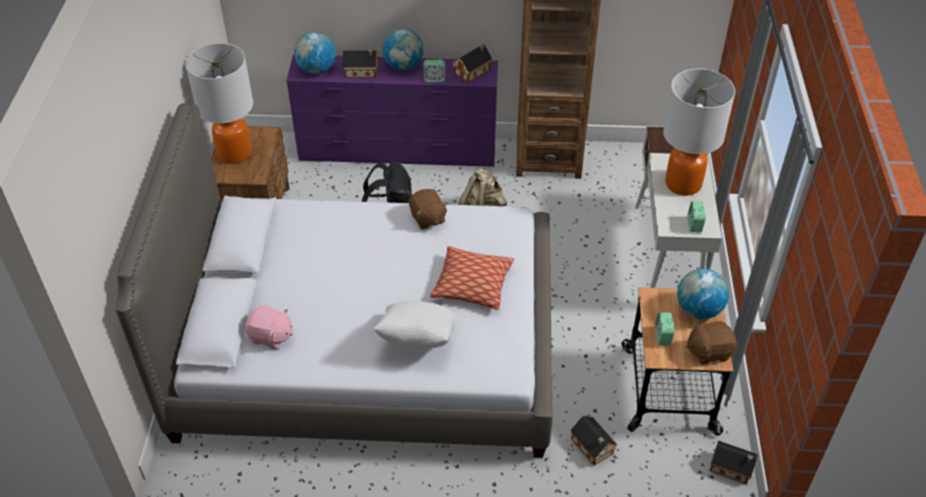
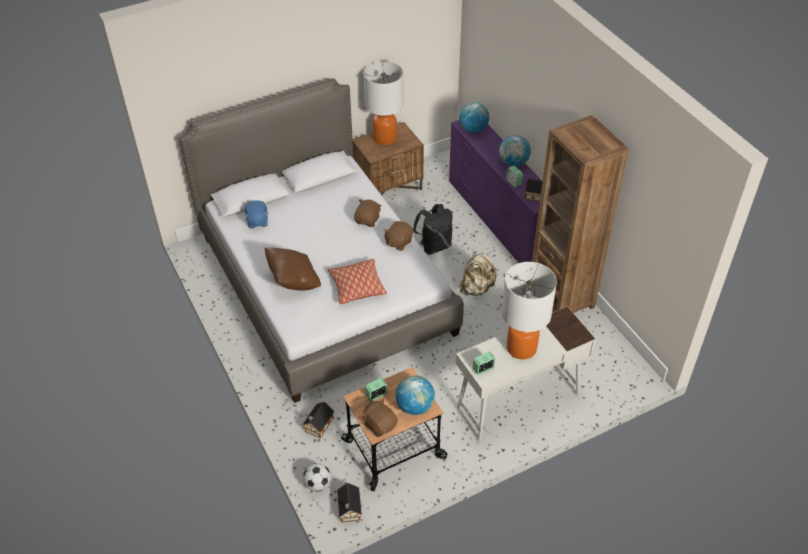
camera: 60 degrees right, 0 degrees up
(271, 336) = (257, 221): pink plush toy -> blue plush toy
(362, 71) = (490, 148): toy house -> none
(366, 229) = (368, 220): none -> brown plush toy
(417, 341) = (294, 281): white pillow -> brown pillow
(681, 484) = (318, 484): none -> football

